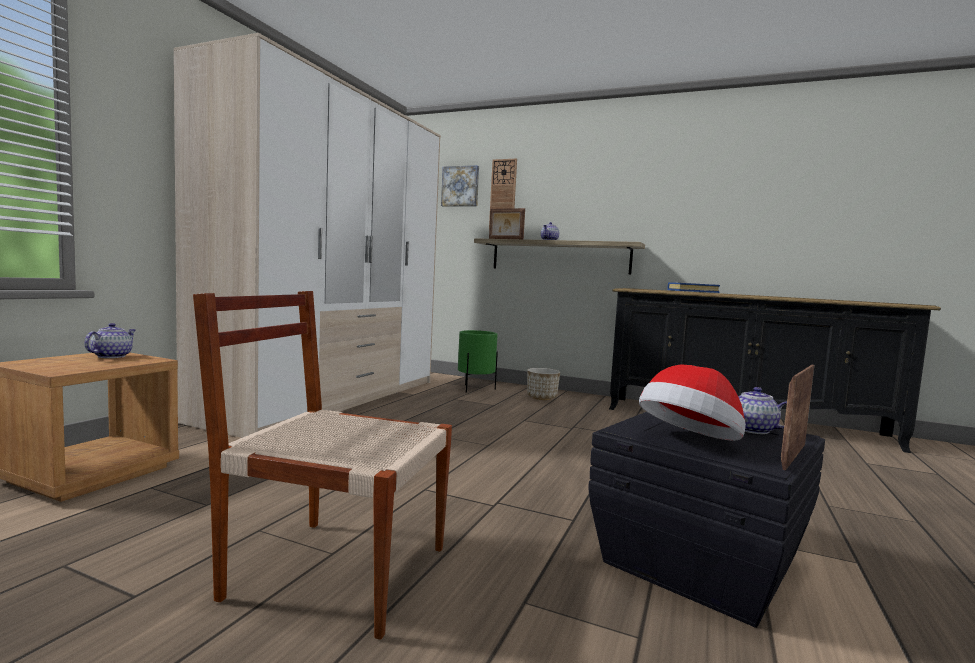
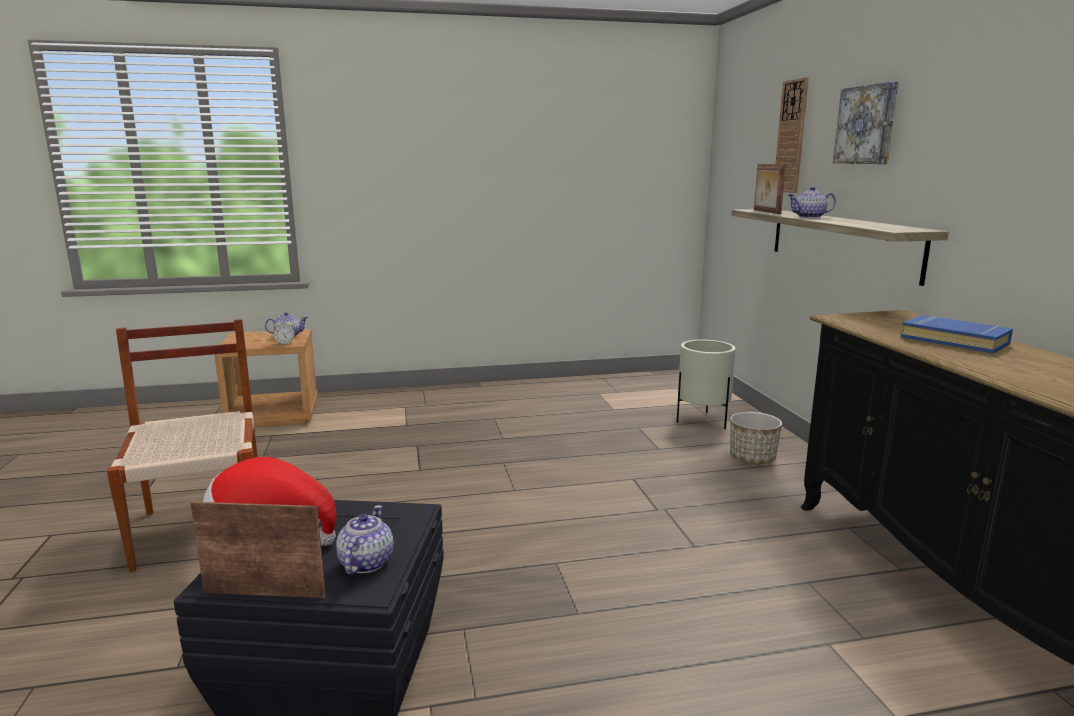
camera: 55 degrees right, 10 degrees up
(142, 361) = (285, 343): none -> alarm clock
(330, 399) = (525, 394): wardrobe -> none
(460, 186) = (755, 126): picture -> picture (867, 125)
(475, 389) = (703, 421): green planter -> beige planter

